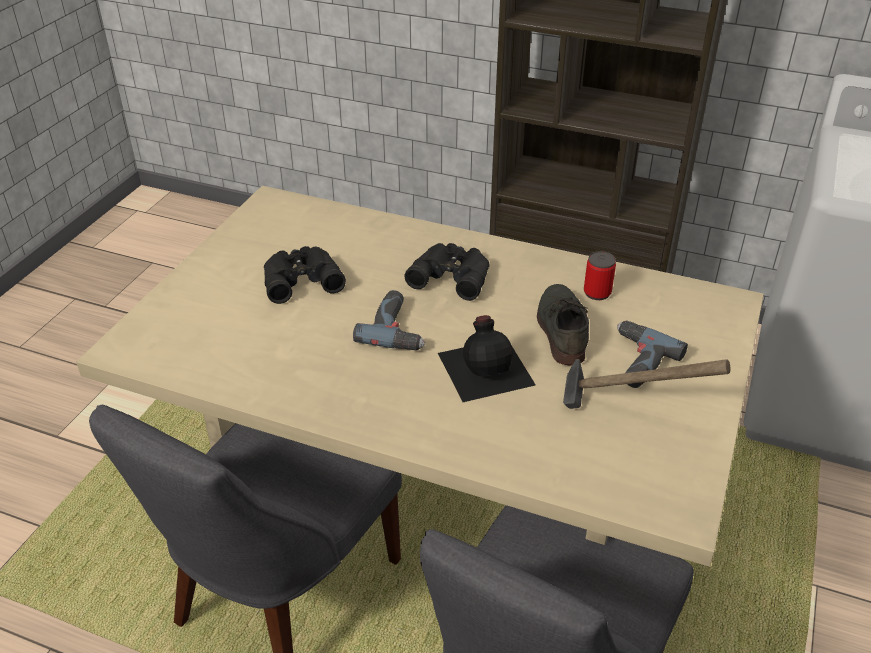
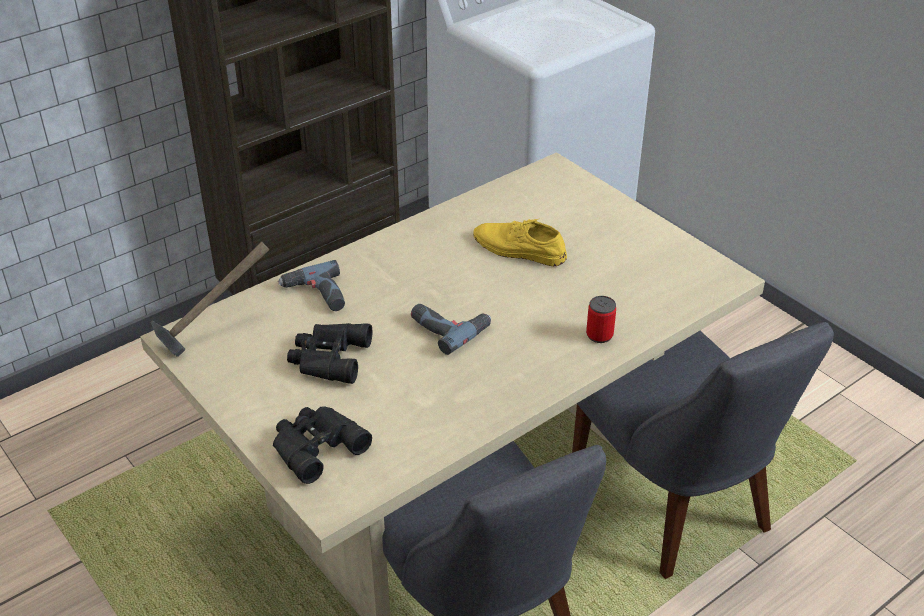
camera: 60 degrees left, 0 degrees up
(452, 275) = (405, 274): black binoculars -> black binoculars (315, 446)
(486, 367) = (533, 301): black bottle -> none
(561, 328) = (518, 249): grey shoe -> yellow shoe
(597, 292) = (493, 216): can -> can (599, 335)
(628, 412) = (628, 259): hammer -> hammer (213, 330)
(635, 361) = (581, 233): power drill -> power drill (316, 295)

